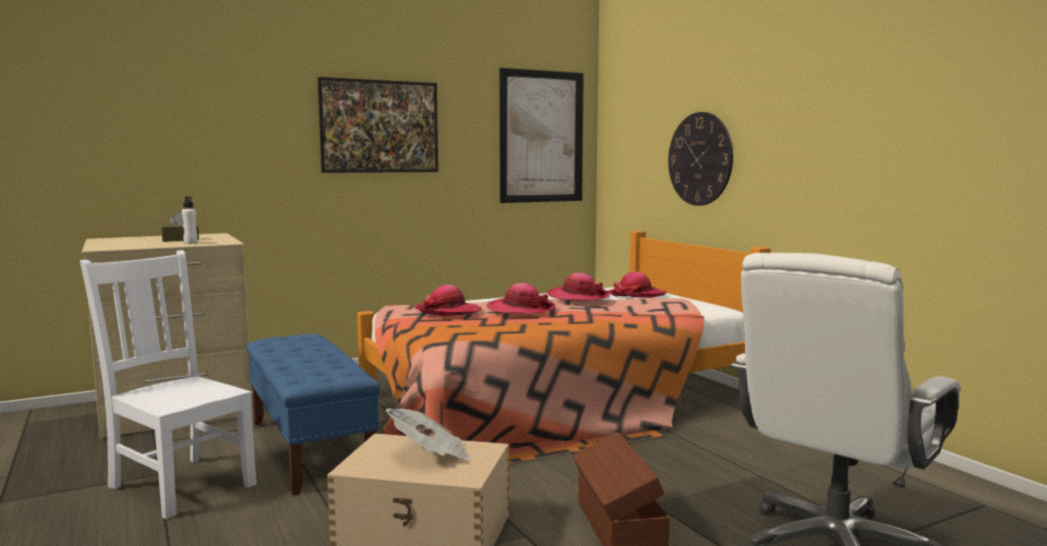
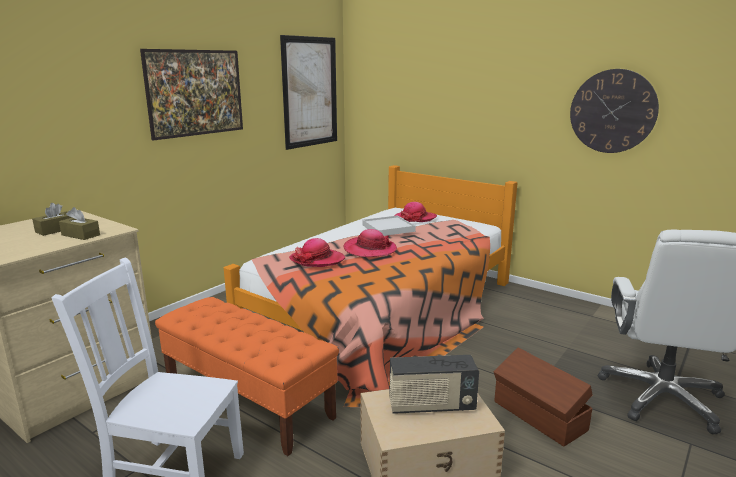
camera: 25 degrees left, 10 degrees up
(190, 243) = (80, 235): white bottle -> brown tissue box
(310, 448) = (248, 401): blue bench -> orange bench
(430, 455) = (431, 406): newspaper -> radio
(578, 297) = (388, 228): hat -> white tray
(700, 159) = (450, 114): wall clock -> wall clock (612, 111)

